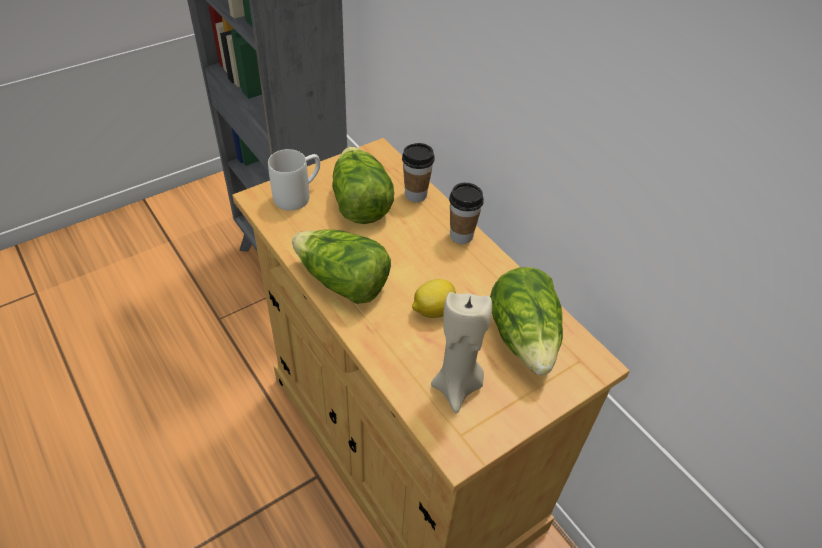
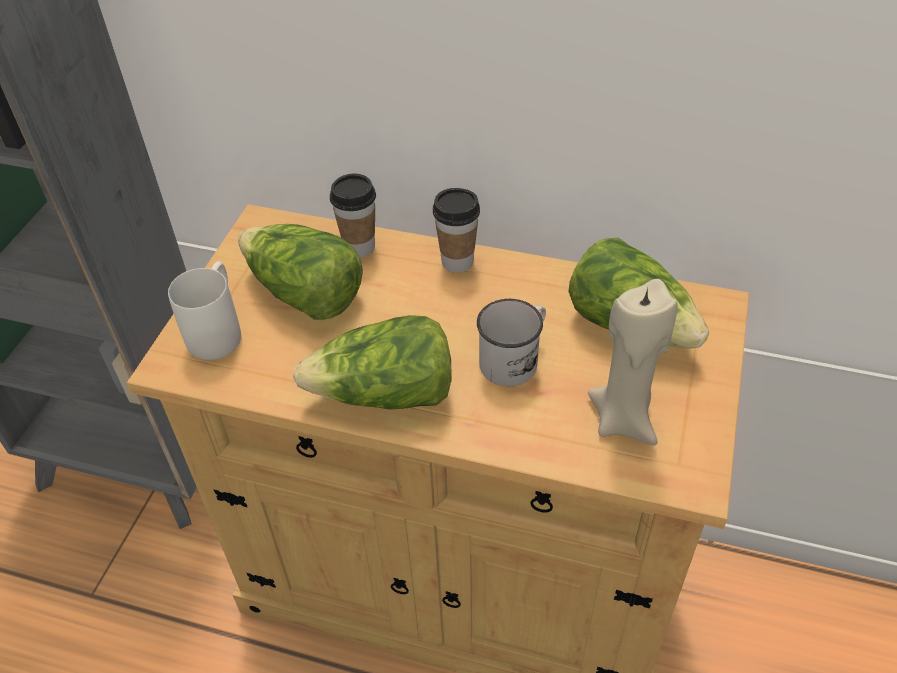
camera: 35 degrees left, 0 degrees up
(432, 310) = (515, 359): lemon -> white mug

